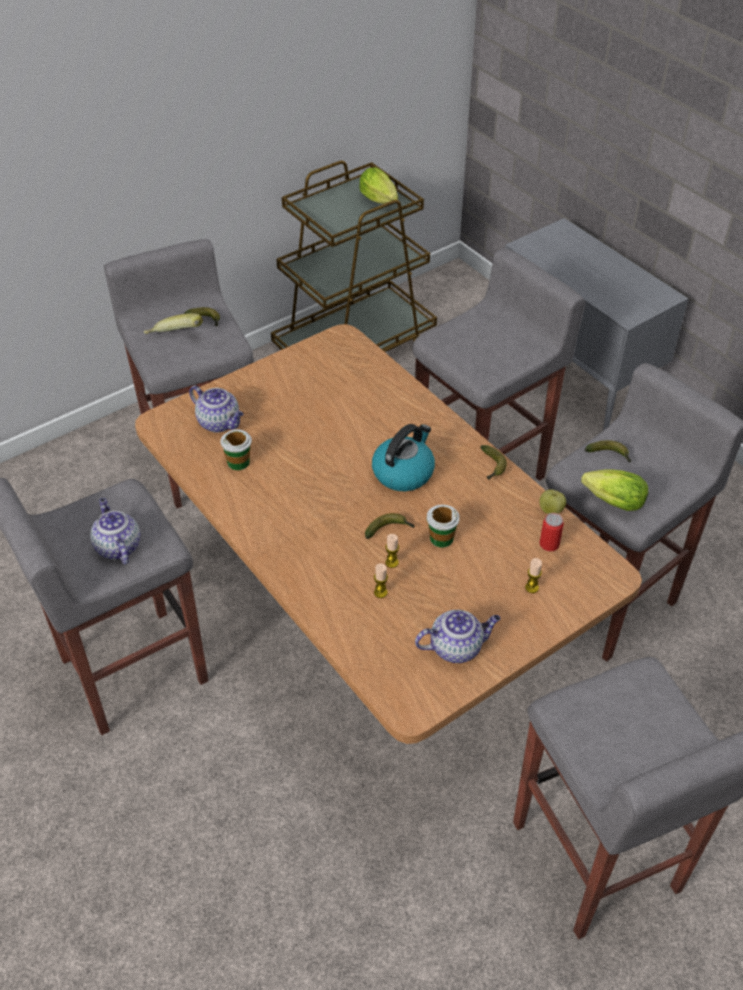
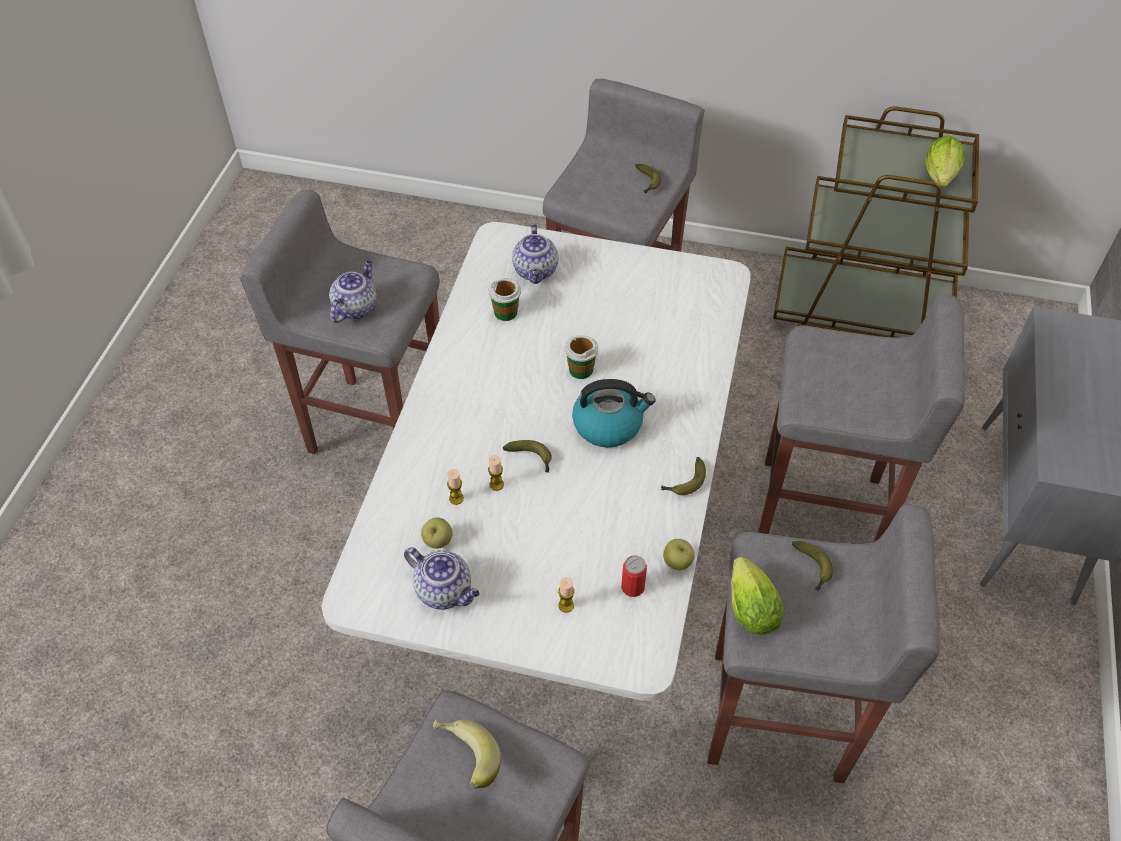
camera: 50 degrees right, 5 degrees up
(175, 338) = (605, 181): banana -> banana (464, 760)
(372, 631) = (561, 554): brown dining table -> white dining table
(408, 626) = (438, 541): none -> apple
(441, 538) = (558, 501): cup -> cup (580, 369)

